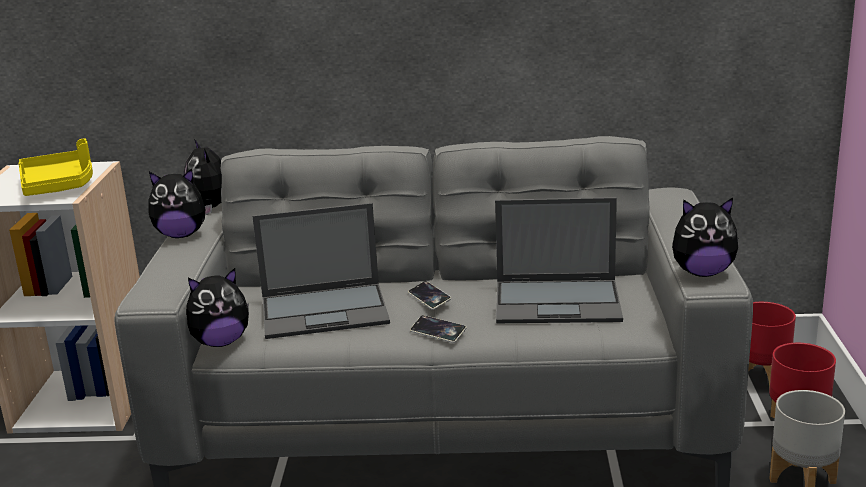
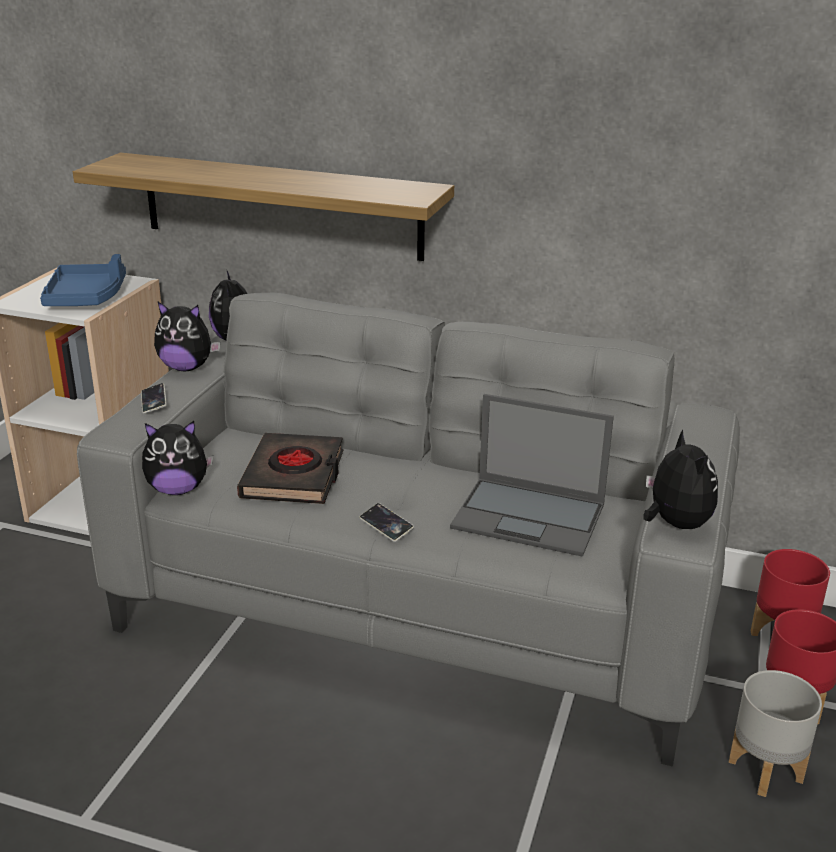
camera: 15 degrees right, 5 degrees up
(59, 185) = (87, 297): yellow tray -> blue tray
(245, 69) = (281, 206): none -> shelf
(326, 310) = (294, 476): laptop -> black book
(429, 298) = (403, 483): phone -> phone (154, 401)
(702, 272) = (675, 524): plush toy -> plush toy turned 120 degrees counterclockwise

